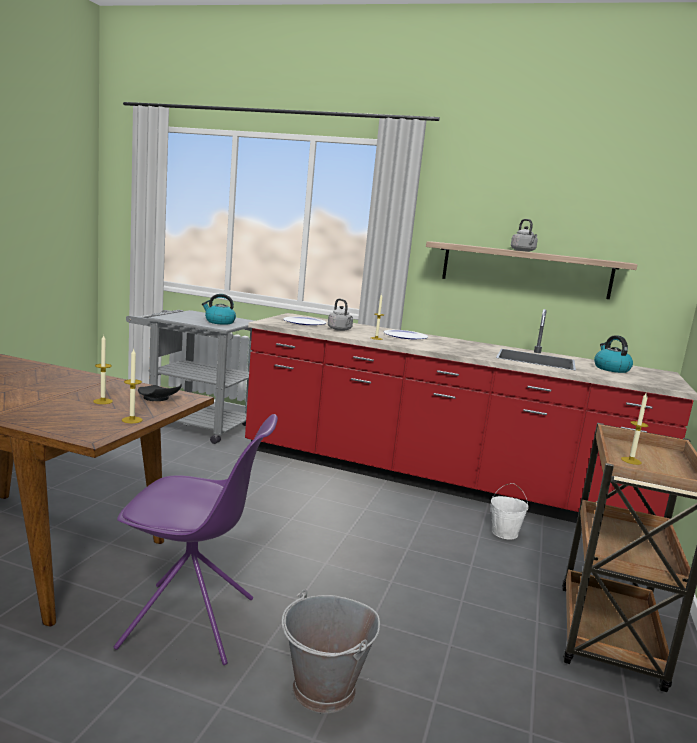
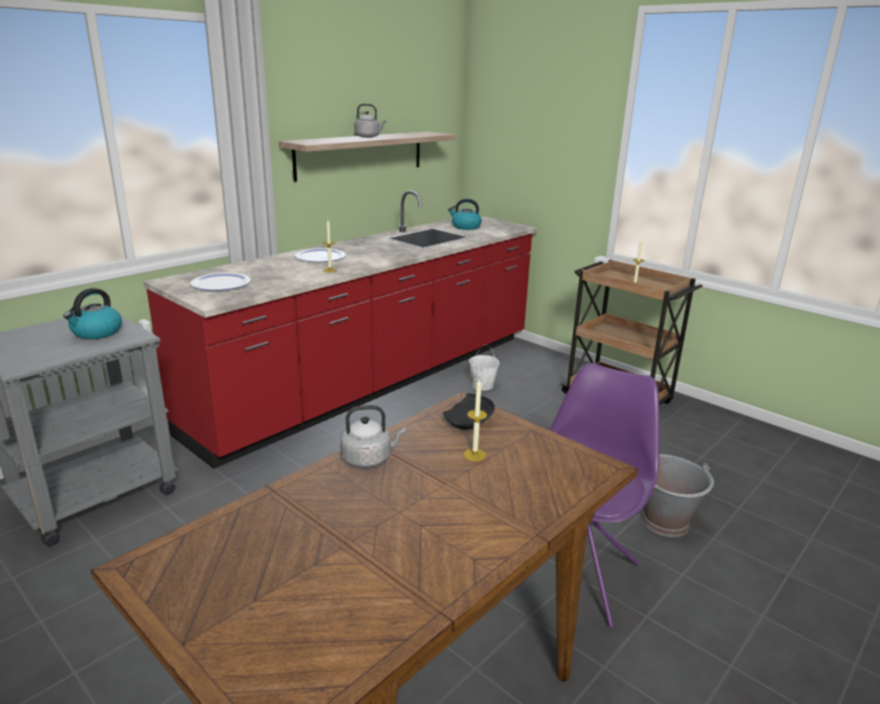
camera: 65 degrees left, 10 degrees up
(132, 420) = (546, 442): candle -> none
(340, 330) = (276, 276): grey kettle -> grey kettle (369, 459)

